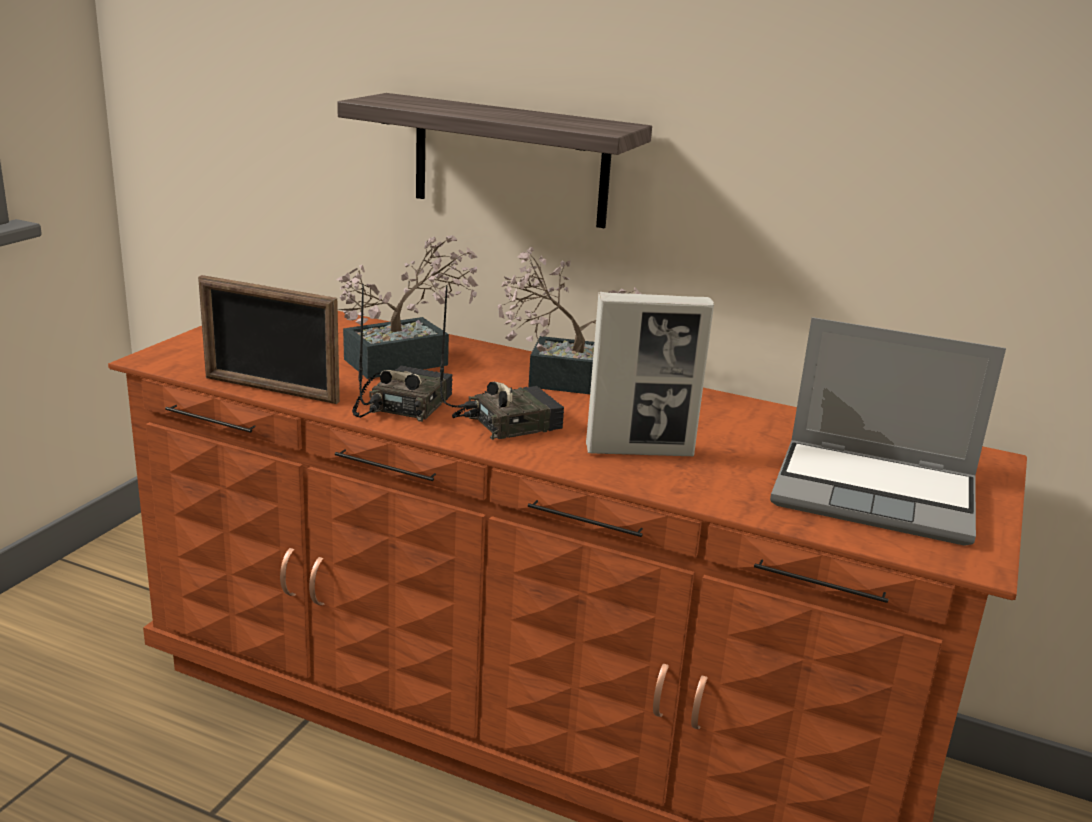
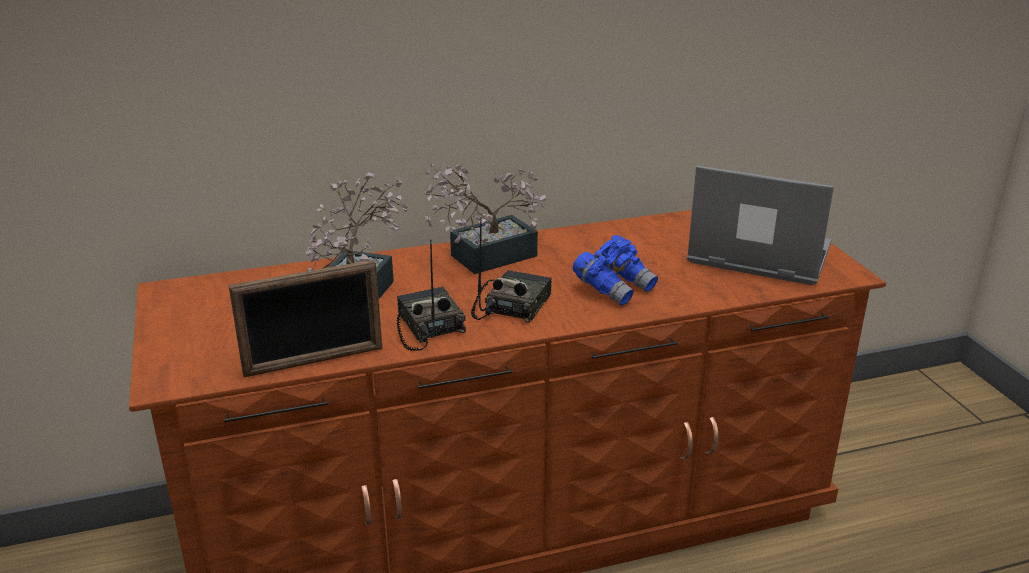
camera: 40 degrees left, 5 degrees up
(510, 161) = (377, 94): shelf -> none
(640, 451) = (614, 288): picture frame -> blue binoculars
(877, 494) = (756, 256): laptop -> laptop turned 135 degrees counterclockwise

